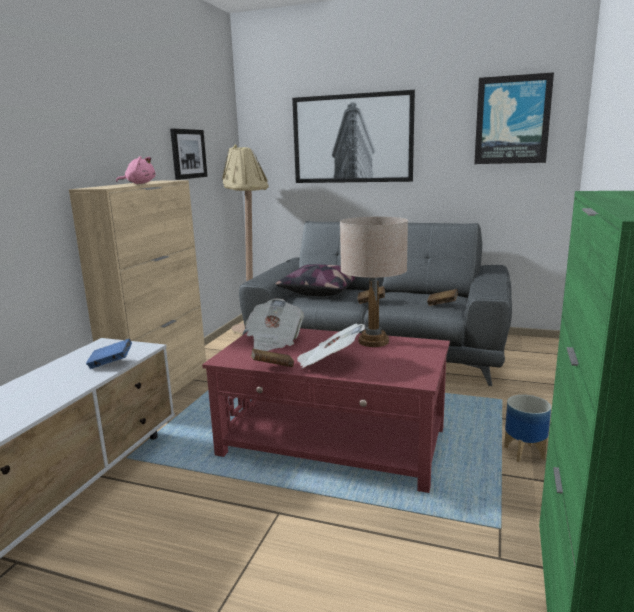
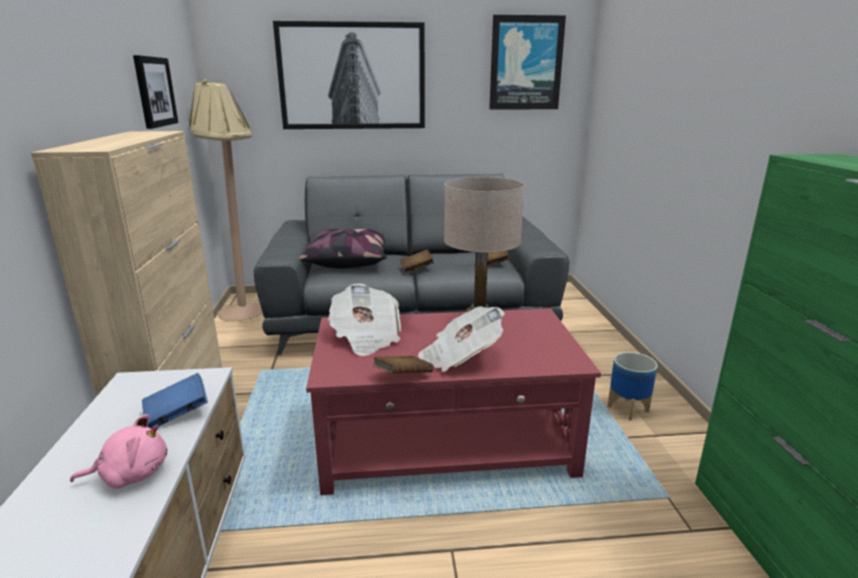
camera: 25 degrees left, 5 degrees up
(139, 183) = (129, 139): pink plush toy -> pink plush toy (131, 474)

